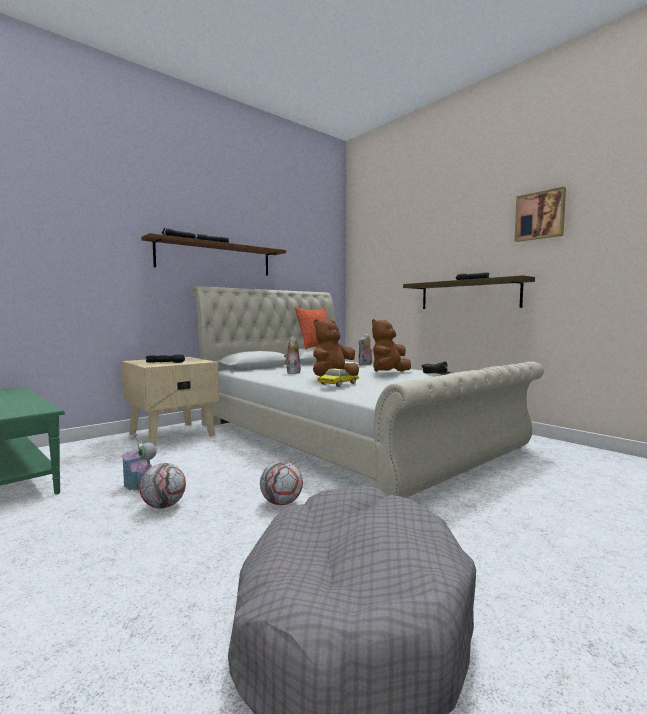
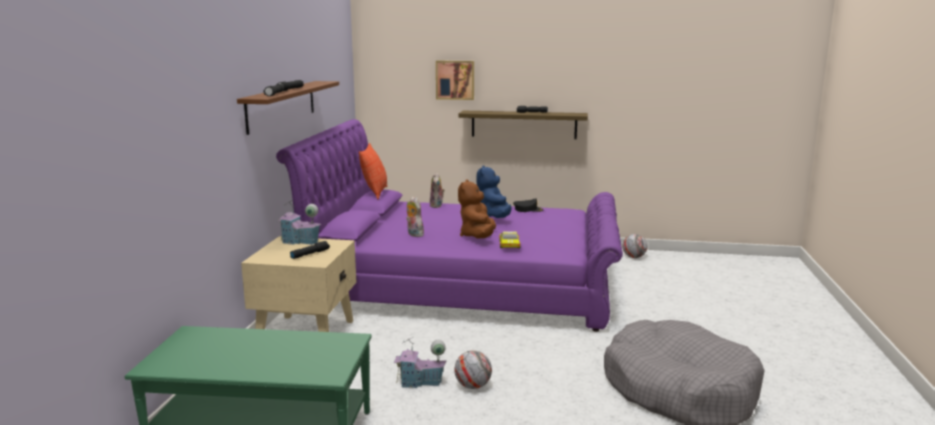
camera: 40 degrees left, 10 degrees up
(186, 359) = (299, 242): none -> toy house
(281, 503) = (539, 354): football -> football (634, 257)
(347, 434) = (464, 284): beige bed -> purple bed
(389, 373) = (494, 217): brown plush toy -> blue plush toy
(540, 216) = (592, 60): picture -> picture (455, 80)

